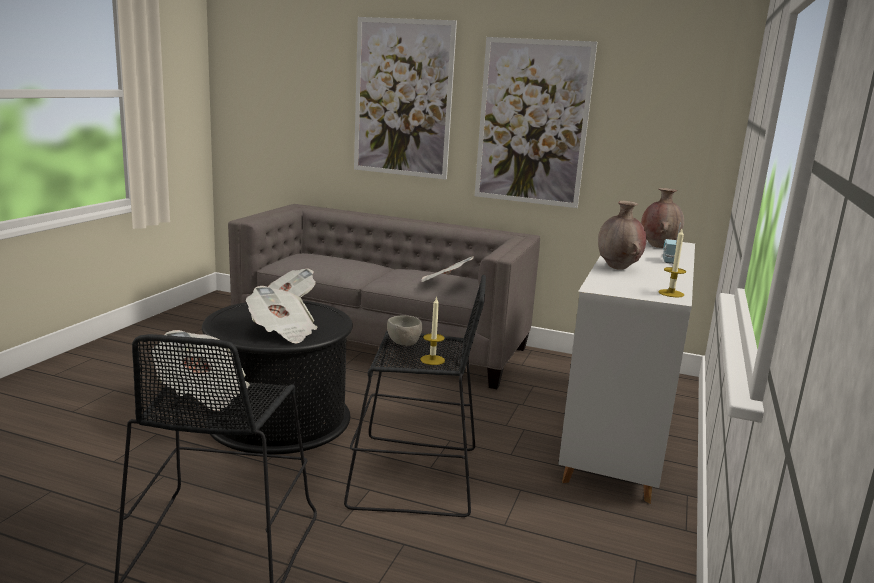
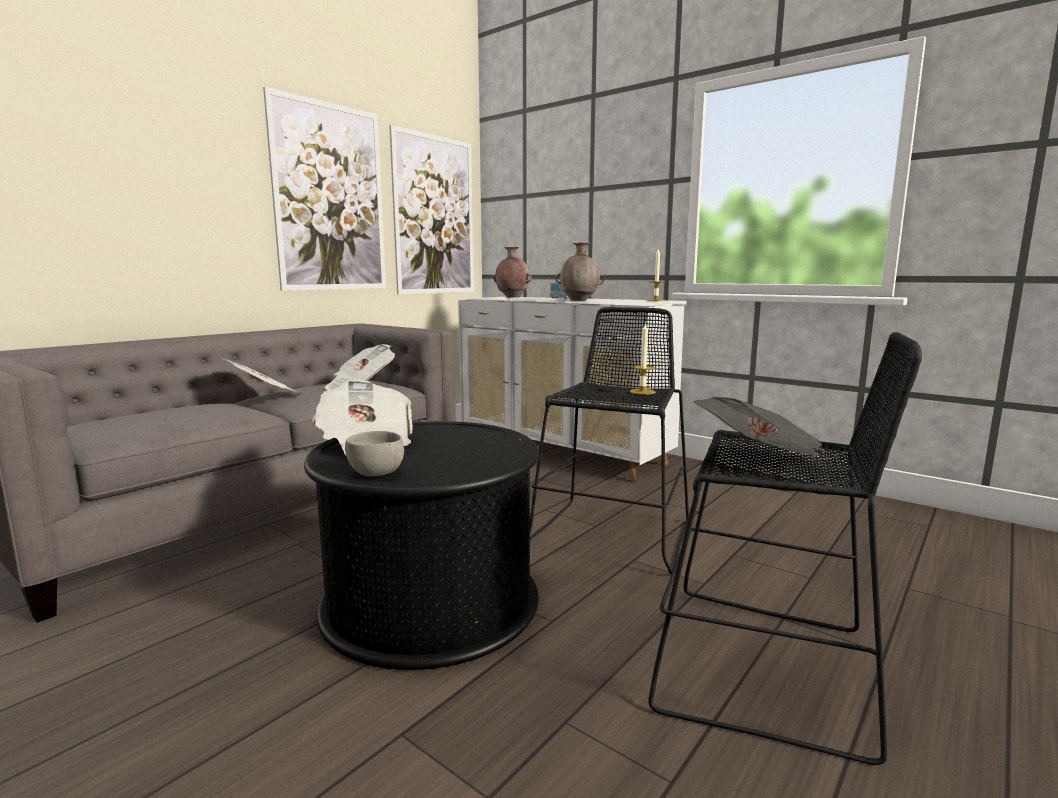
camera: 70 degrees left, 5 degrees down
(282, 332) = (475, 447): newspaper -> newspaper (265, 396)
(403, 98) = (152, 158): picture -> picture (434, 216)
(403, 343) = (594, 394): grey bowl -> grey bowl (377, 473)

